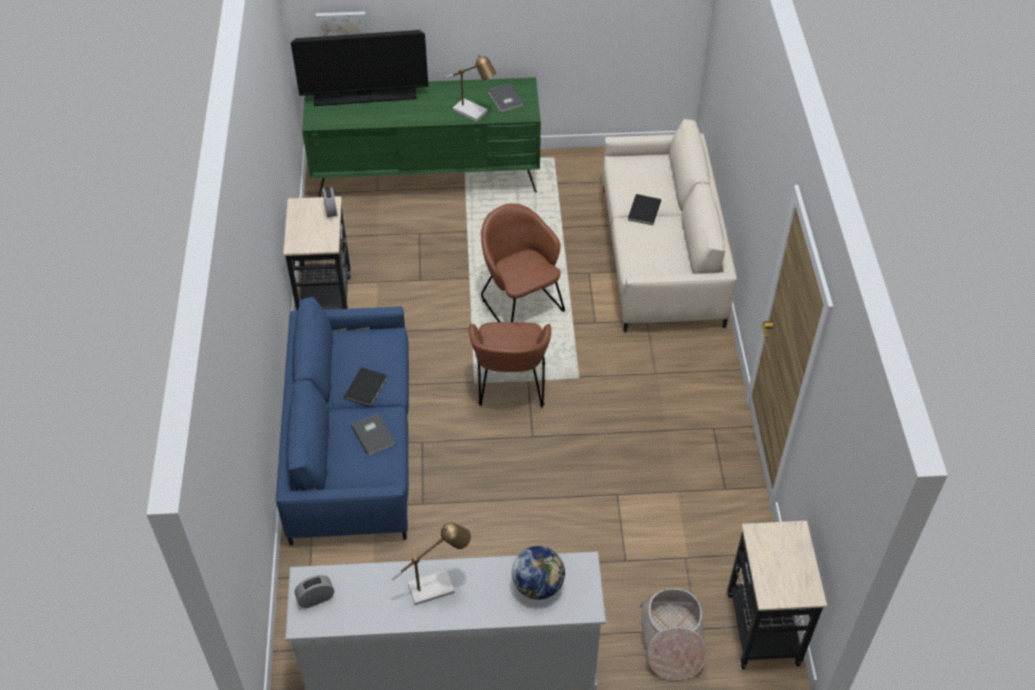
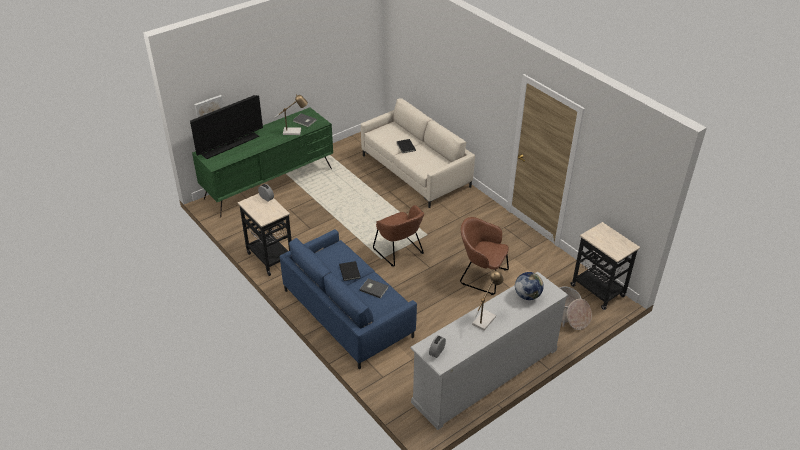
camera: 35 degrees left, 10 degrees down
(520, 302) = (369, 216): brown armchair -> brown armchair (481, 276)

